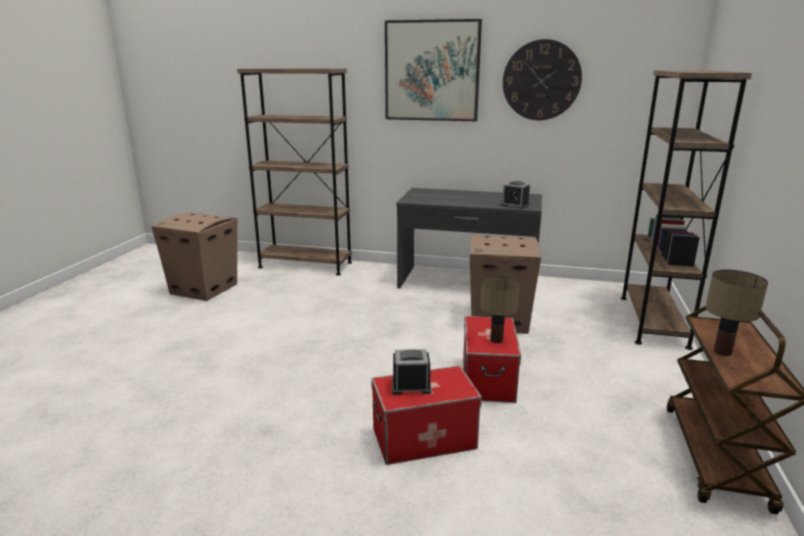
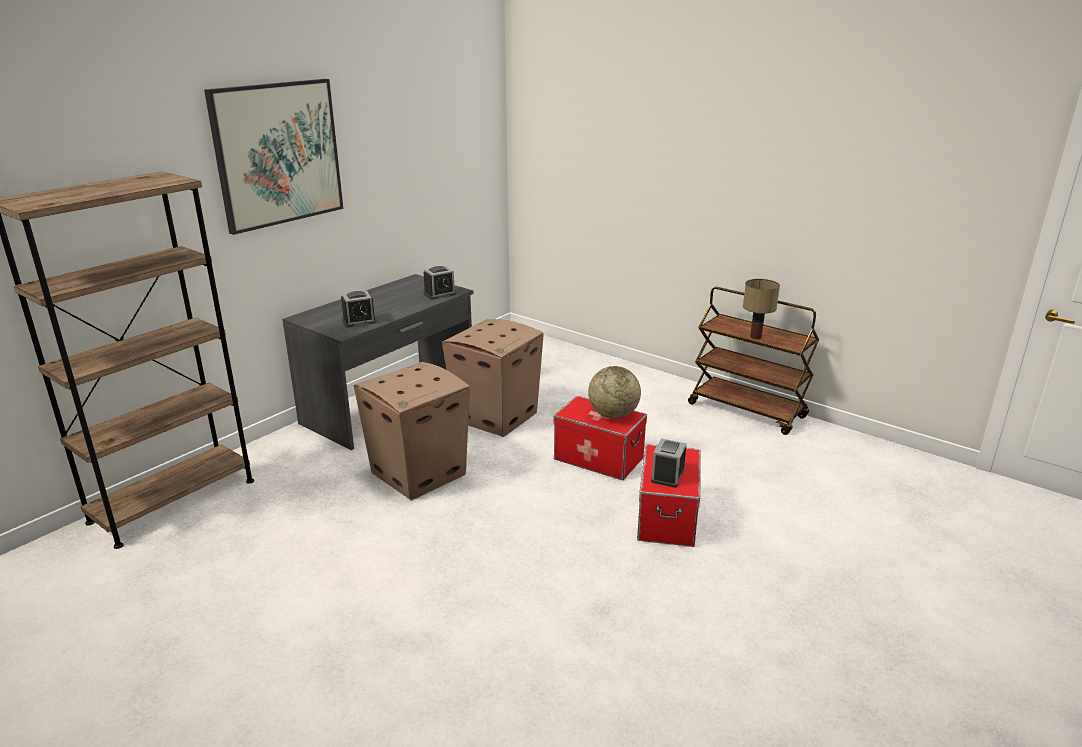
camera: 65 degrees left, 5 degrees up
(204, 289) = (133, 619): cardboard box -> cardboard box (419, 473)
(432, 199) = (359, 321): none -> alarm clock
(496, 340) = (613, 415): table lamp -> globe
(541, 80) = (393, 145): wall clock -> none
(653, 321) = (565, 355): brown bookcase -> none

